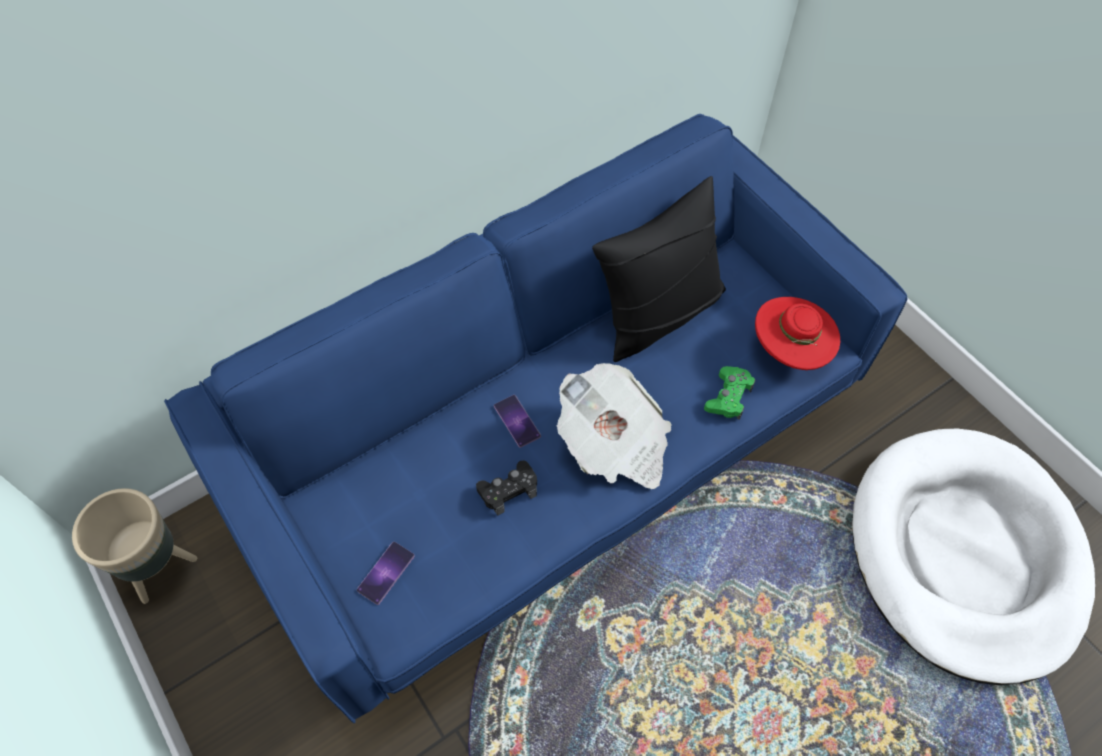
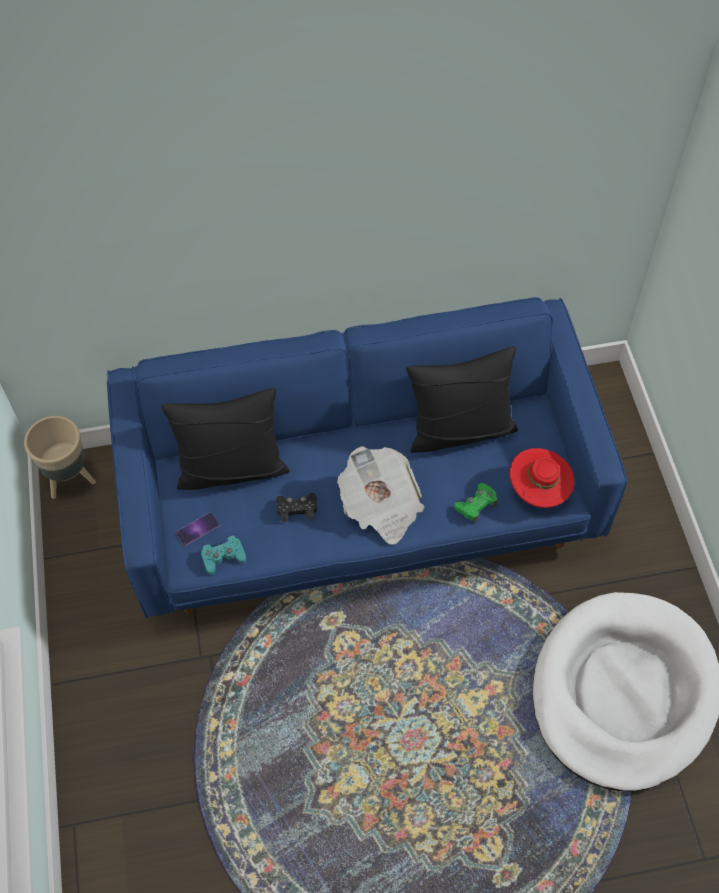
camera: 25 degrees right, 0 degrees up
(394, 470) = (232, 468): none -> black pillow
(440, 598) = (223, 557): none -> turquoise game controller
(517, 421) = (325, 467): phone -> none

